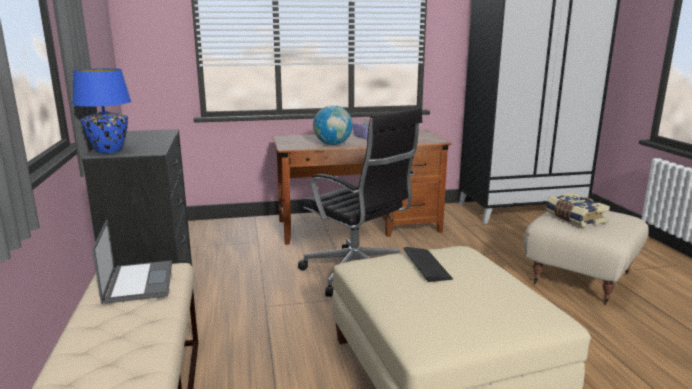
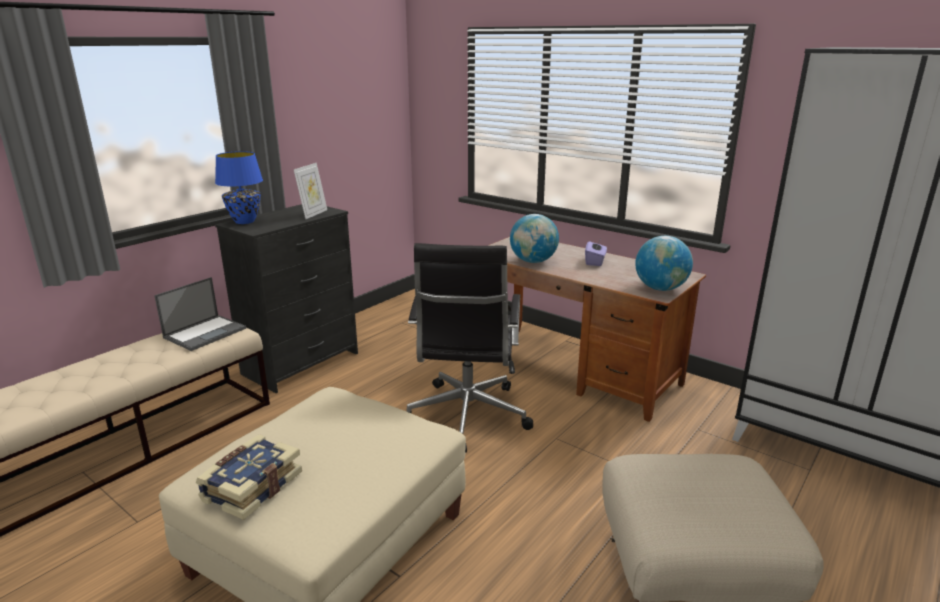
camera: 50 degrees right, 5 degrees up
(156, 135) = (313, 214): none -> picture frame
(426, 265) = (354, 425): keyboard -> none
(430, 139) = (660, 288): none -> globe
(574, 218) = (672, 480): book -> book (251, 486)

